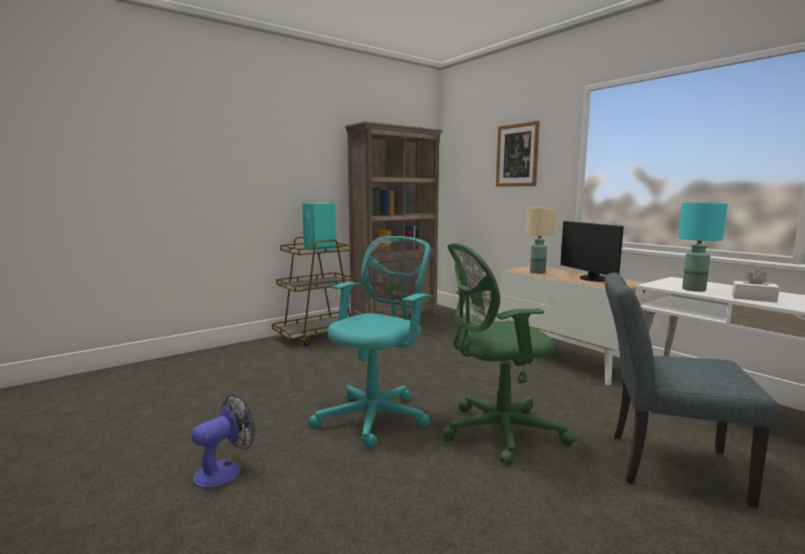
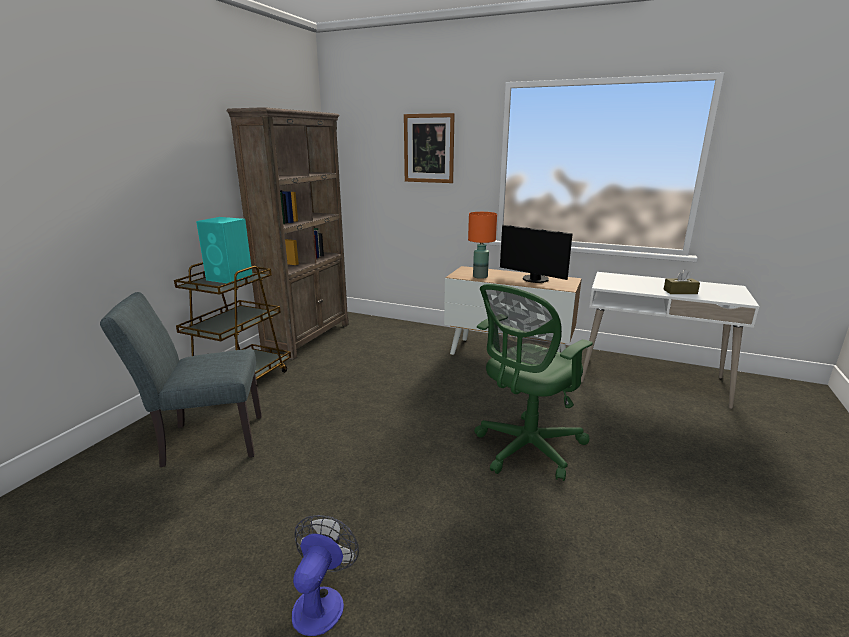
camera: 30 degrees left, 10 degrees up
(376, 416) = (410, 469): turquoise office chair -> none
(537, 272) = (479, 276): beige table lamp -> orange table lamp
(663, 464) = (652, 438): grey chair -> grey chair (205, 441)
(693, 289) = (634, 287): turquoise table lamp -> none
(753, 298) = (680, 292): white tissue box -> brown tissue box

